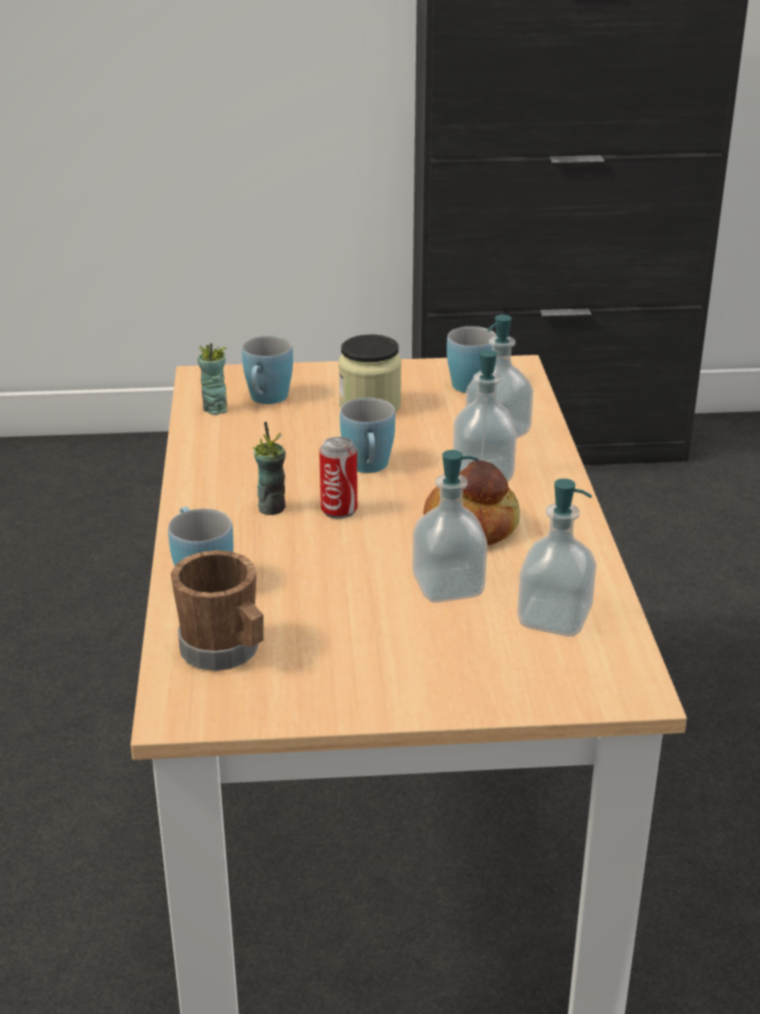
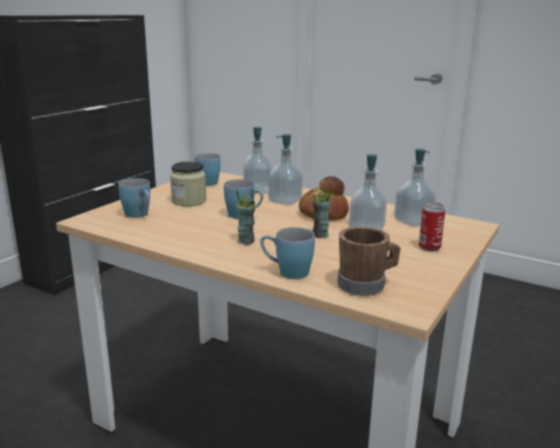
camera: 55 degrees left, 10 degrees down
(215, 409) = (123, 226): cup -> cup (320, 235)
(339, 510) = (272, 230): can -> can (429, 247)

